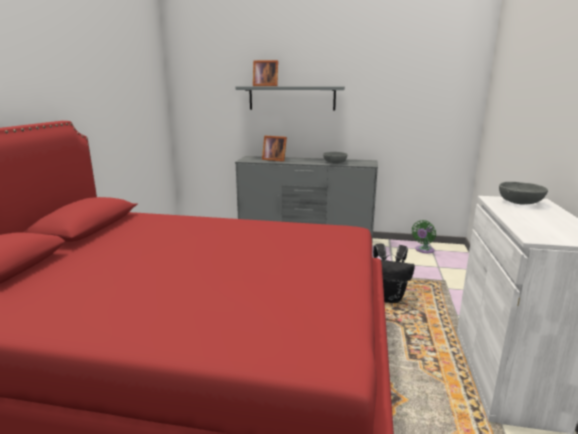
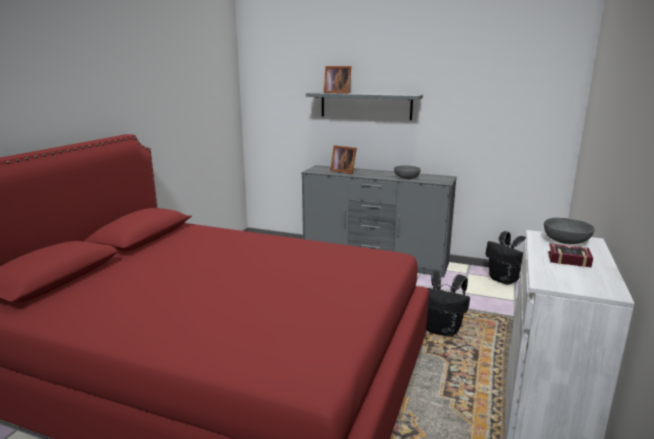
camera: 10 degrees right, 0 degrees up
(423, 250) = (505, 280): green fan -> black backpack
(534, 216) = (566, 259): none -> book

